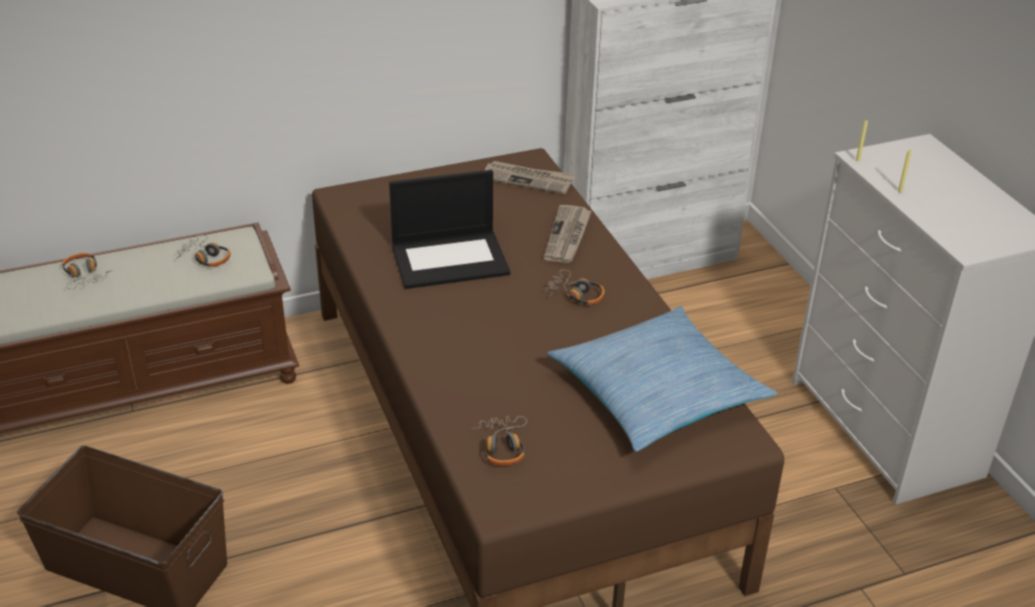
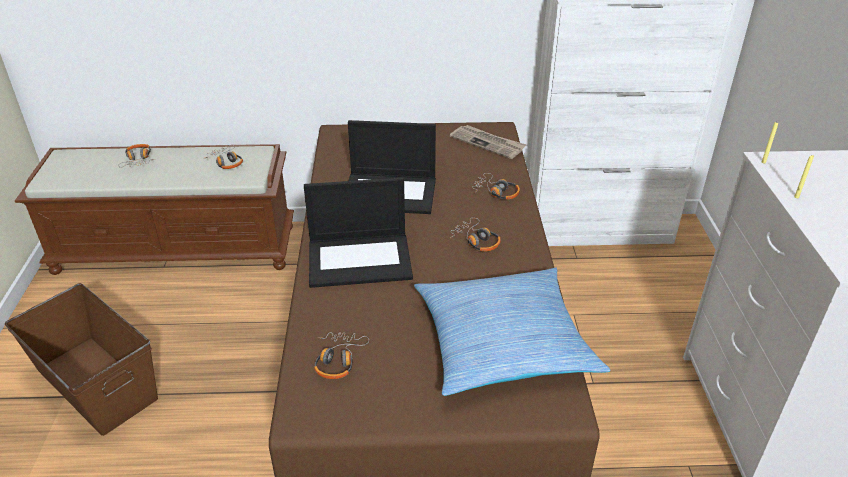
camera: 20 degrees right, 0 degrees up
(462, 340) = (361, 259): none -> laptop
(568, 236) = (496, 192): newspaper -> headphones

